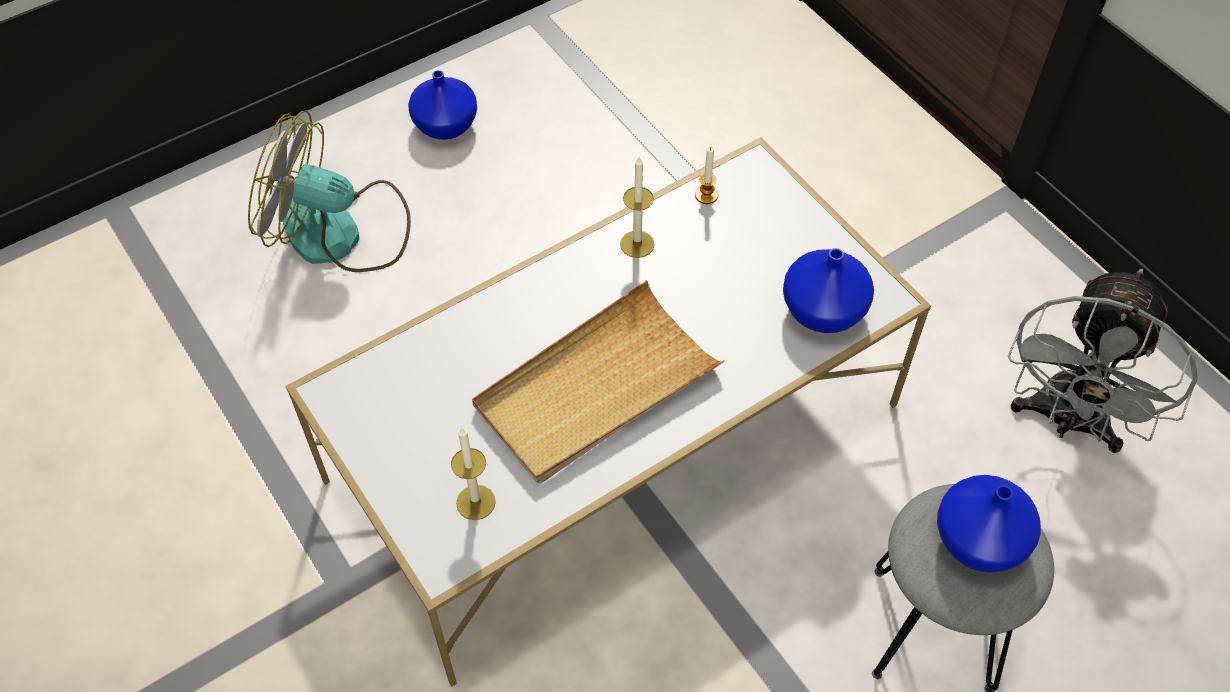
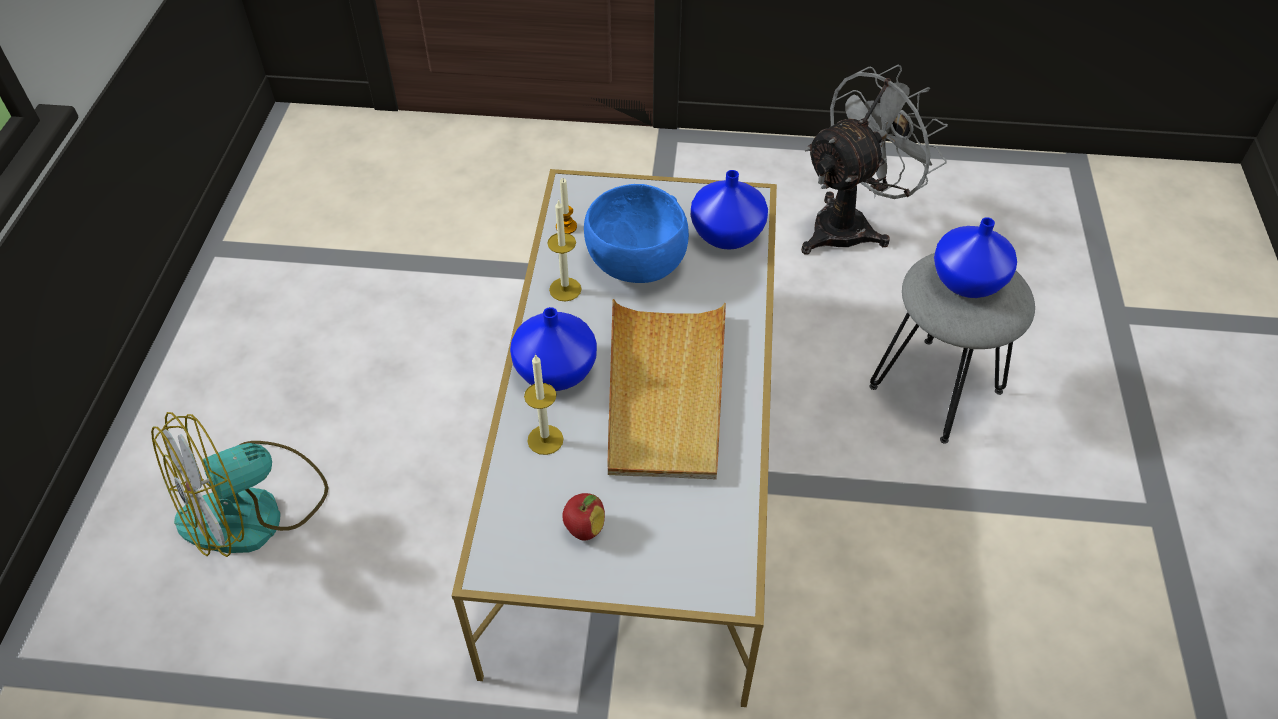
camera: 50 degrees left, 5 degrees down
(413, 426) = (584, 529): none -> apple
(445, 126) = (239, 371): blue vase -> blue vase (556, 372)
(475, 502) = (694, 531): candle -> candle (545, 440)
(718, 270) = (637, 263): none -> blue bowl
(1066, 421) = (851, 225): grey fan -> grey fan turned 105 degrees counterclockwise

